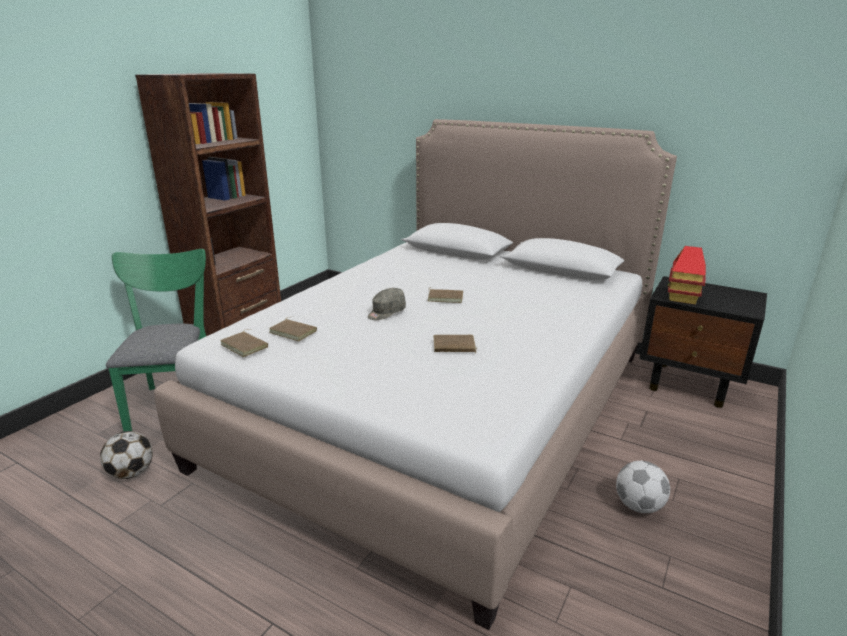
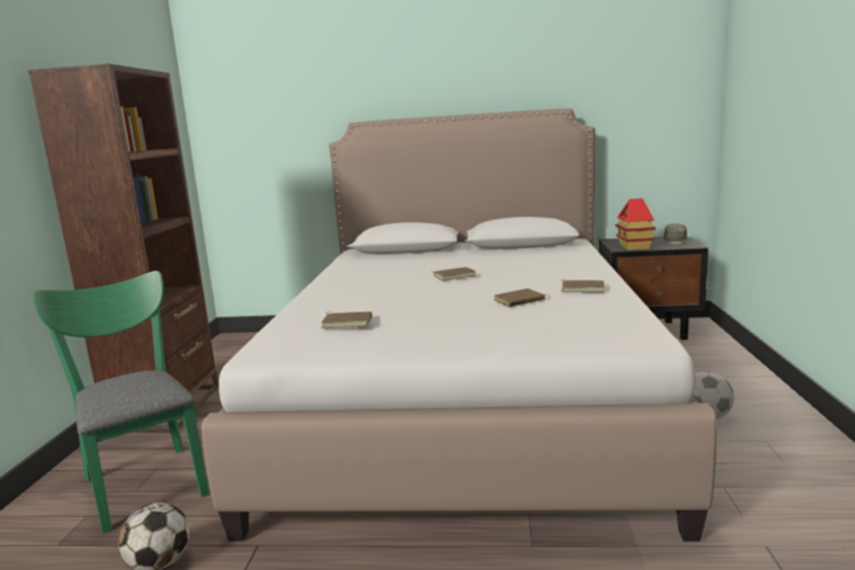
camera: 25 degrees left, 10 degrees down
(246, 346) = (311, 342): brown book -> brown book (583, 288)
(386, 312) = (417, 294): grey cap -> grey cap (675, 242)

